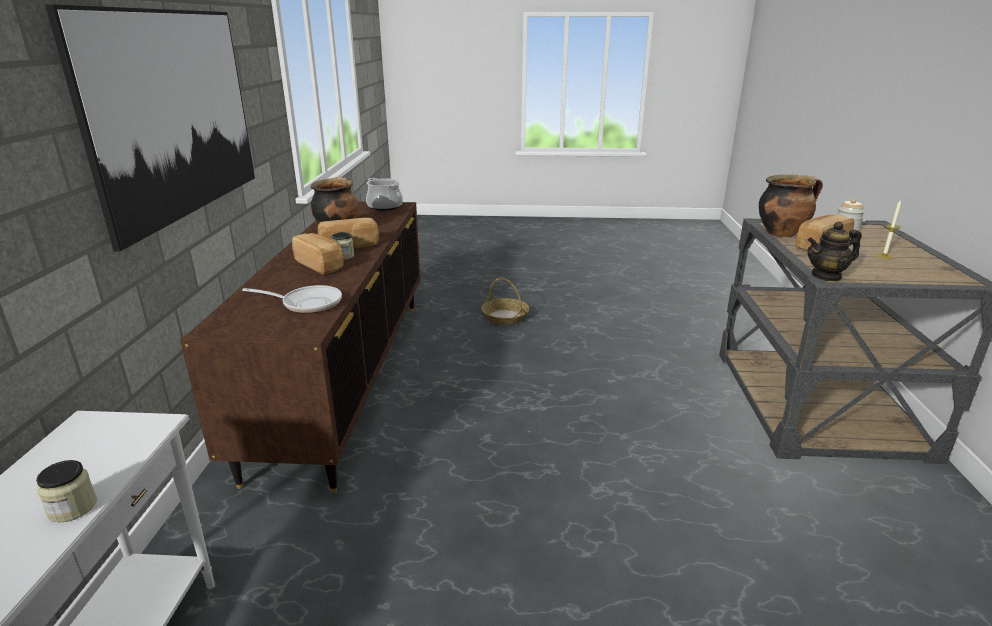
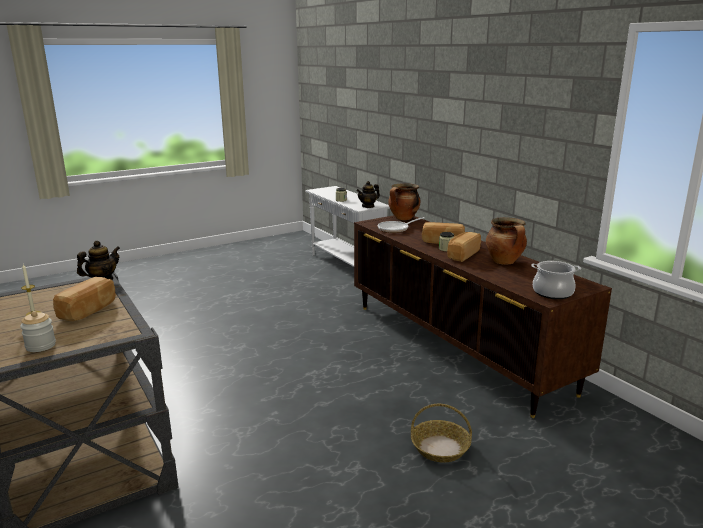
camera: 145 degrees right, 5 degrees down
(118, 428) = (368, 206): none -> teapot
(175, 114) = (469, 131): picture -> none
(781, 233) = (120, 320): cooking pot -> cooking pot (403, 218)

